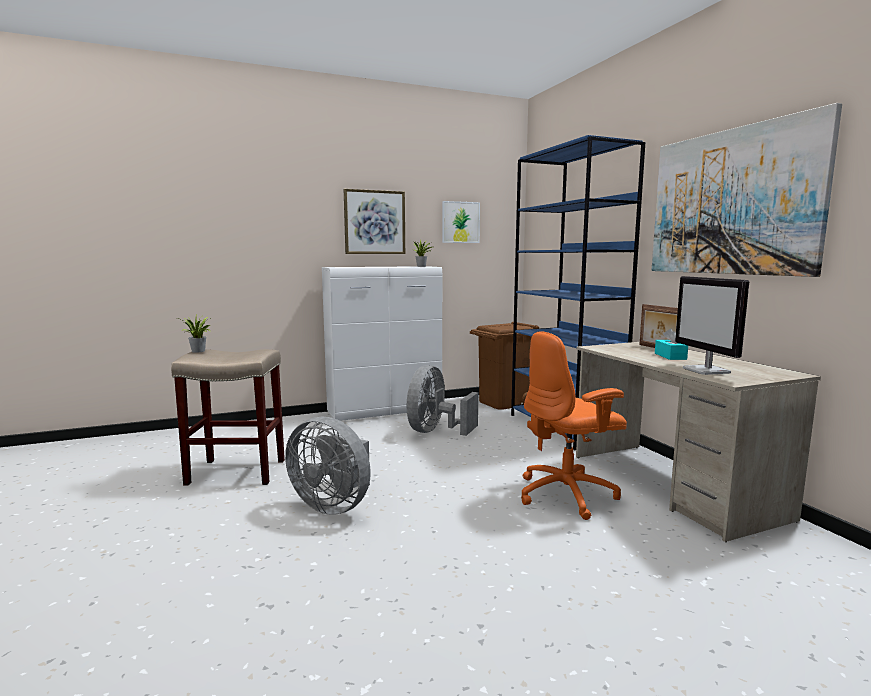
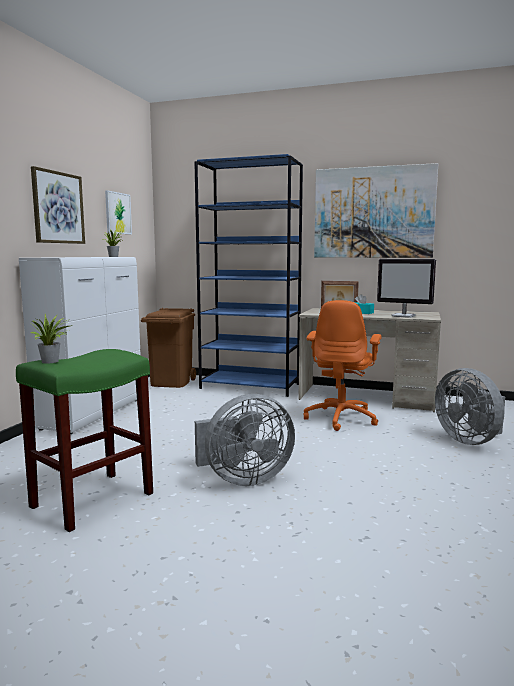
camera: 50 degrees left, 0 degrees up
(235, 472) = (91, 501): beige stool -> green stool
(435, 431) = (177, 413): grey fan -> grey fan (469, 440)

